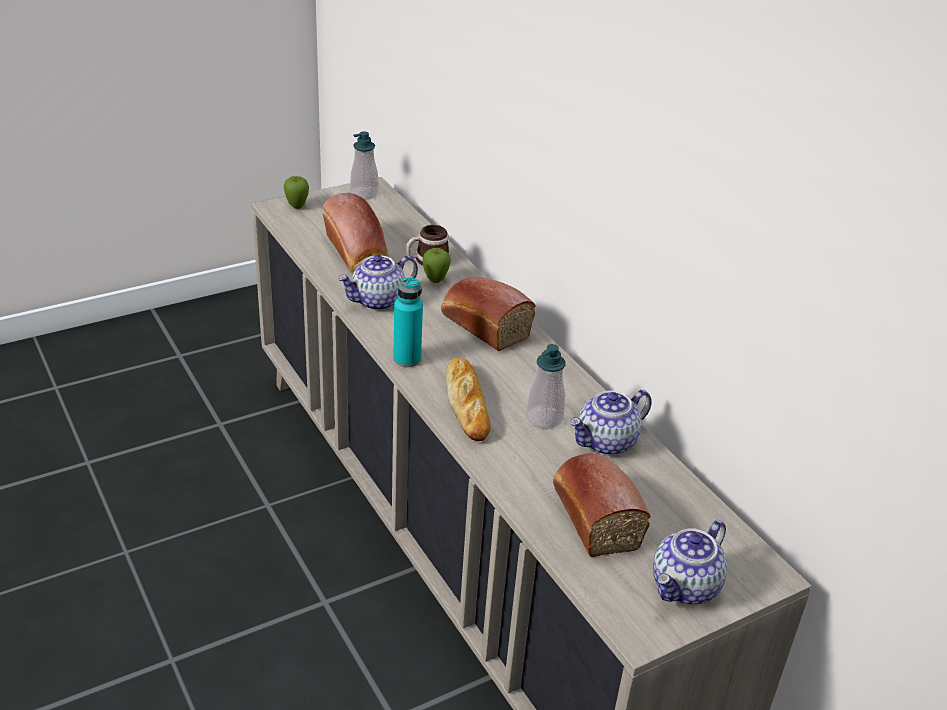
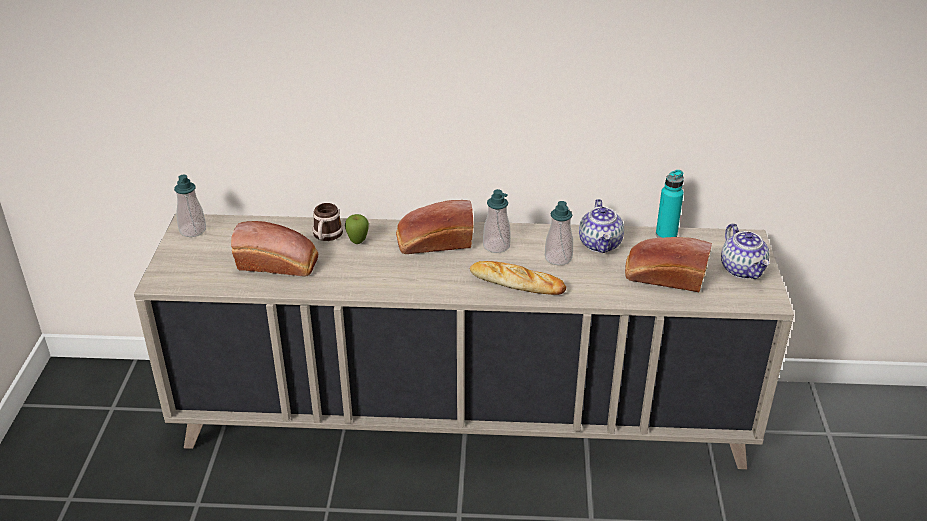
camera: 55 degrees left, 0 degrees up
(297, 207) = (172, 271): apple -> none
(378, 301) = (357, 277): teapot -> none
(407, 359) = (443, 290): turquoise bottle -> turquoise bottle (666, 234)
(520, 367) = (496, 246): none -> soap dispenser

